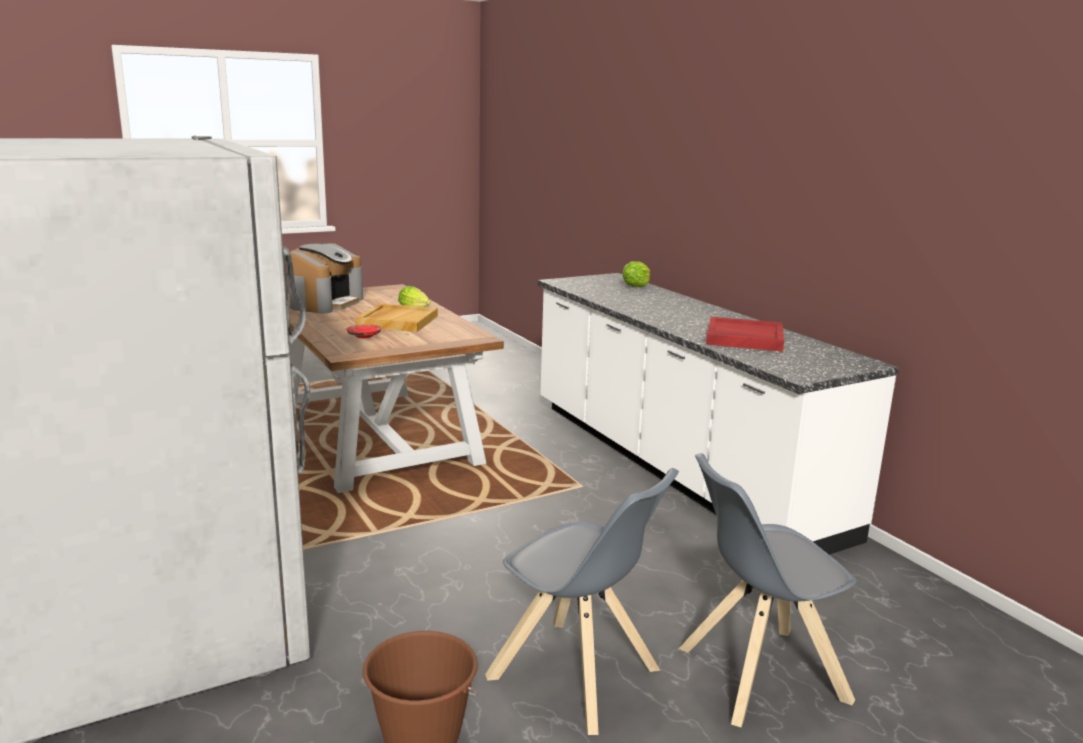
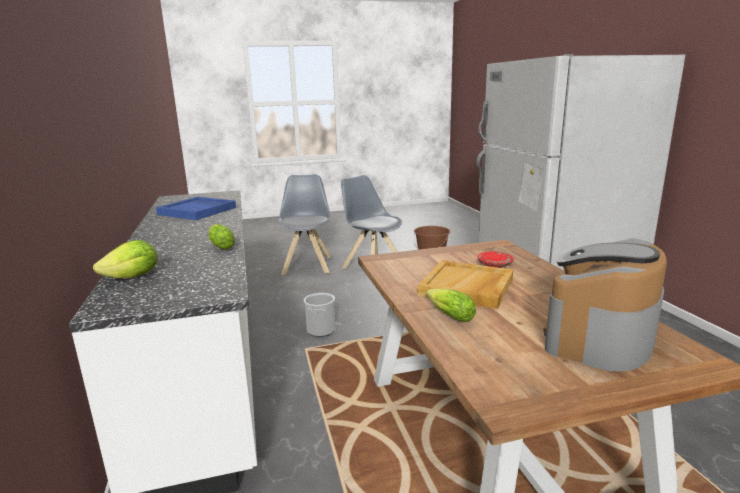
camera: 165 degrees left, 0 degrees up
(582, 510) = (321, 330): none -> bucket
(617, 303) = (221, 246): none -> lettuce
(743, 338) = (198, 211): red tray -> blue tray
(757, 675) = (307, 265): grey chair -> grey chair turned 90 degrees counterclockwise

